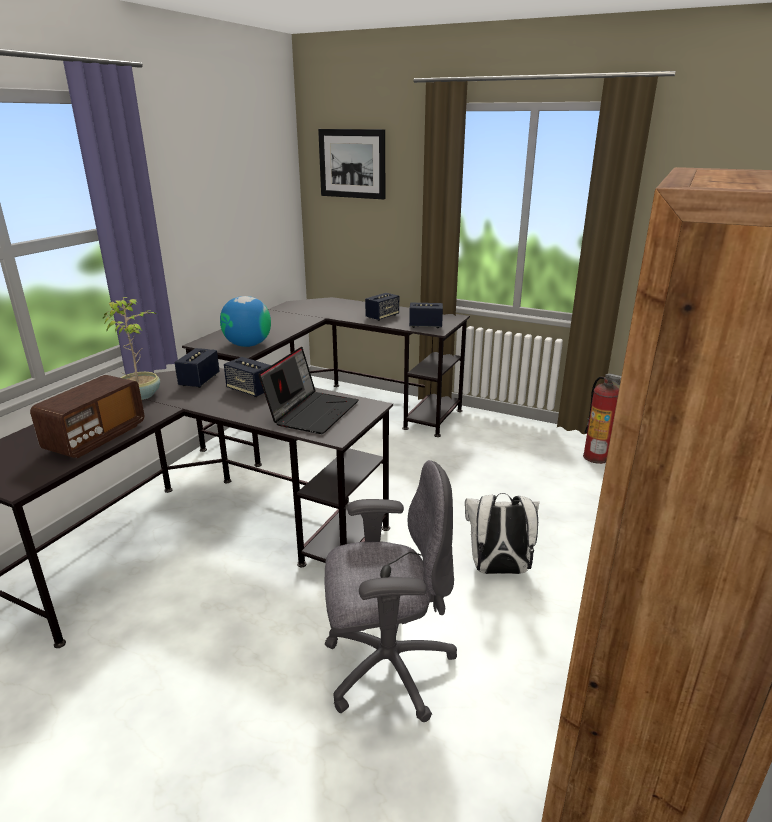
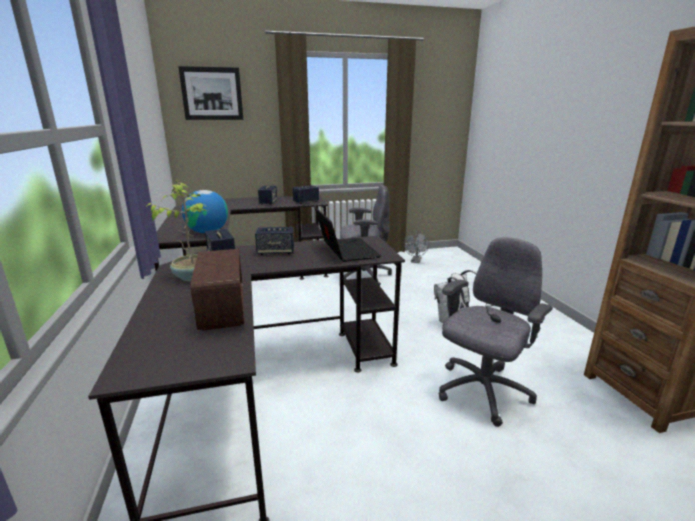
camera: 40 degrees left, 5 degrees down
(483, 452) = (363, 276): none -> grey office chair
(596, 457) = (415, 261): fire extinguisher -> grey fan

